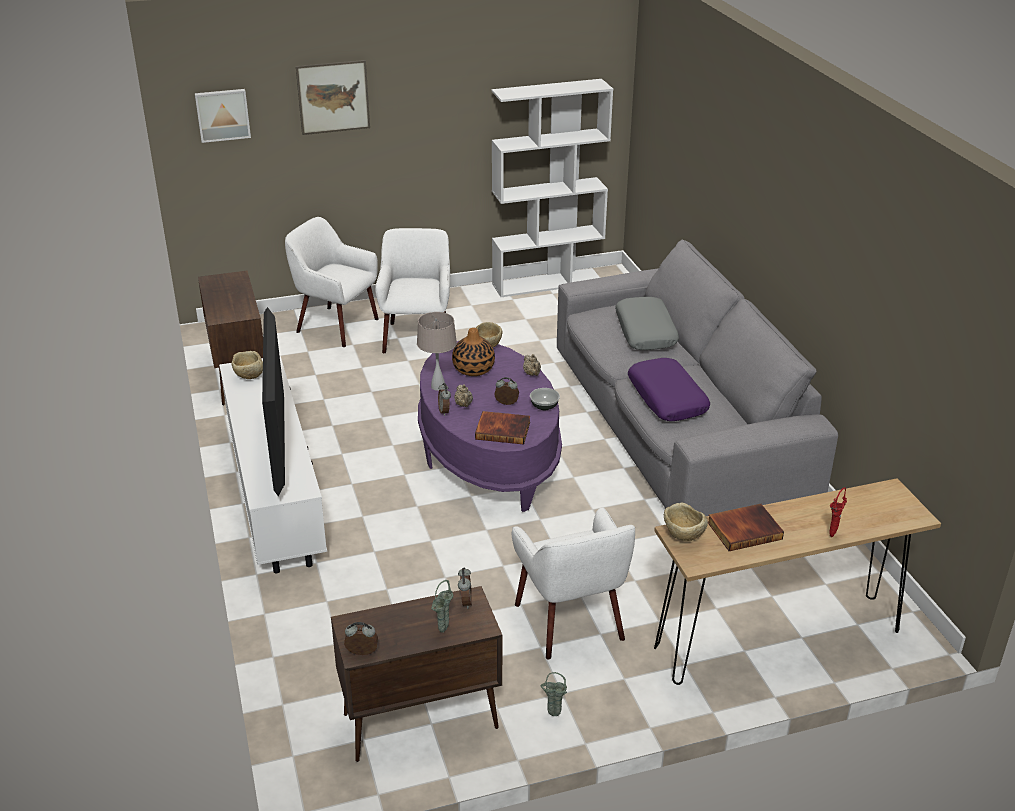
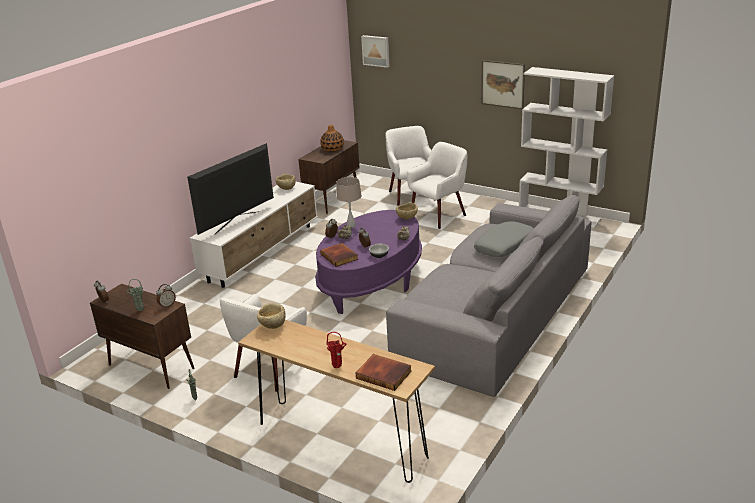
camera: 50 degrees right, 5 degrees down
(333, 97) = (435, 52): picture -> picture (502, 84)
(473, 369) = (381, 225): vase -> vase (332, 149)
(667, 398) = (446, 281): purple pillow -> none
(744, 529) = (304, 339): book -> book (384, 374)

